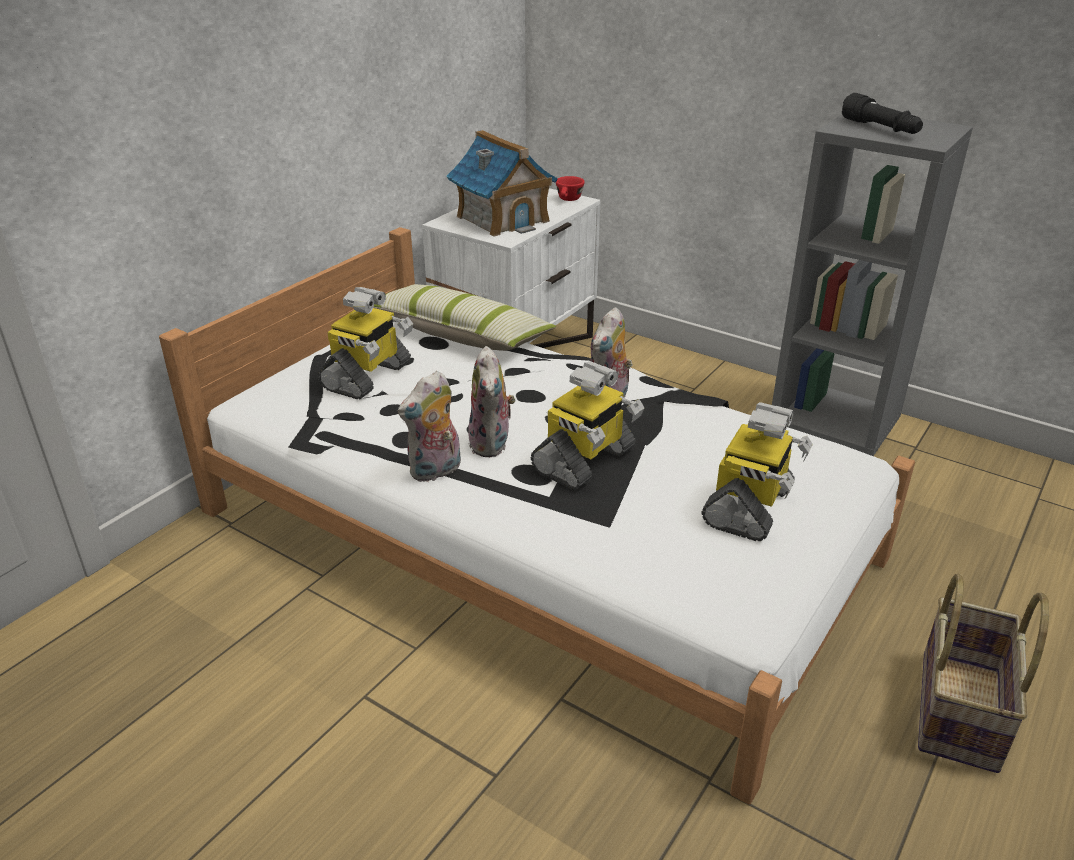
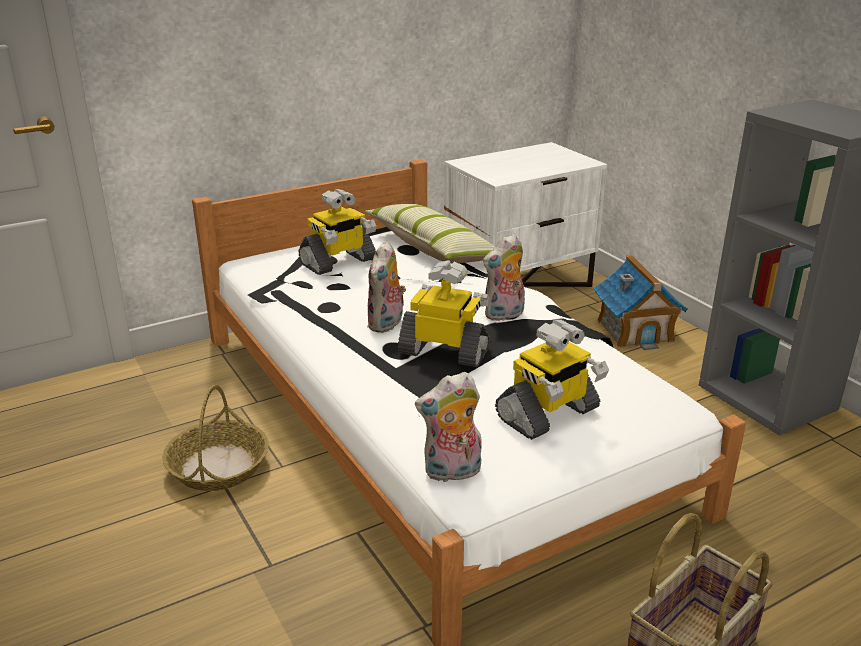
camera: 25 degrees right, 5 degrees down
(339, 675) = (218, 467): none -> basket
(435, 471) = (330, 332): plush toy -> plush toy (452, 472)
(502, 219) = (510, 166): toy house -> toy house (635, 331)
(568, 200) = (579, 160): red cup -> none
(585, 461) = (445, 351): toy robot -> toy robot turned 135 degrees counterclockwise
(881, 129) = (813, 116): black flashlight -> none

